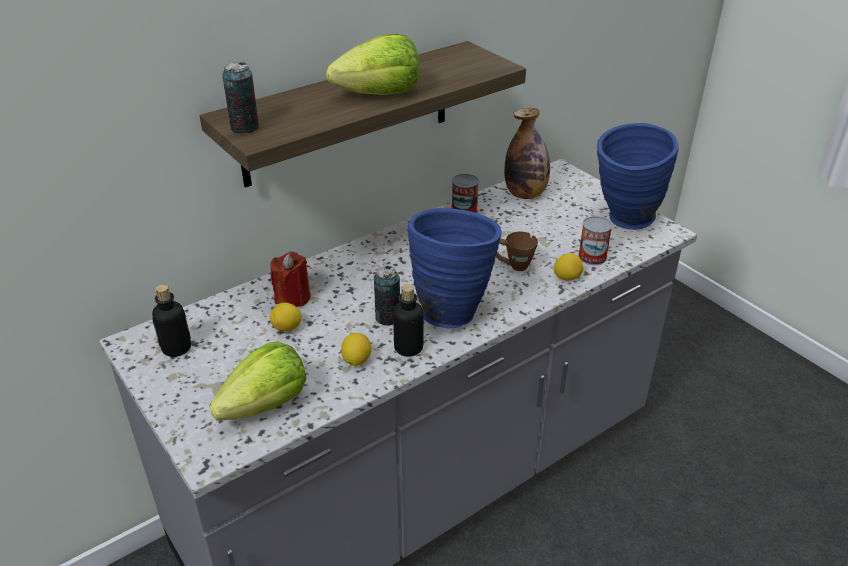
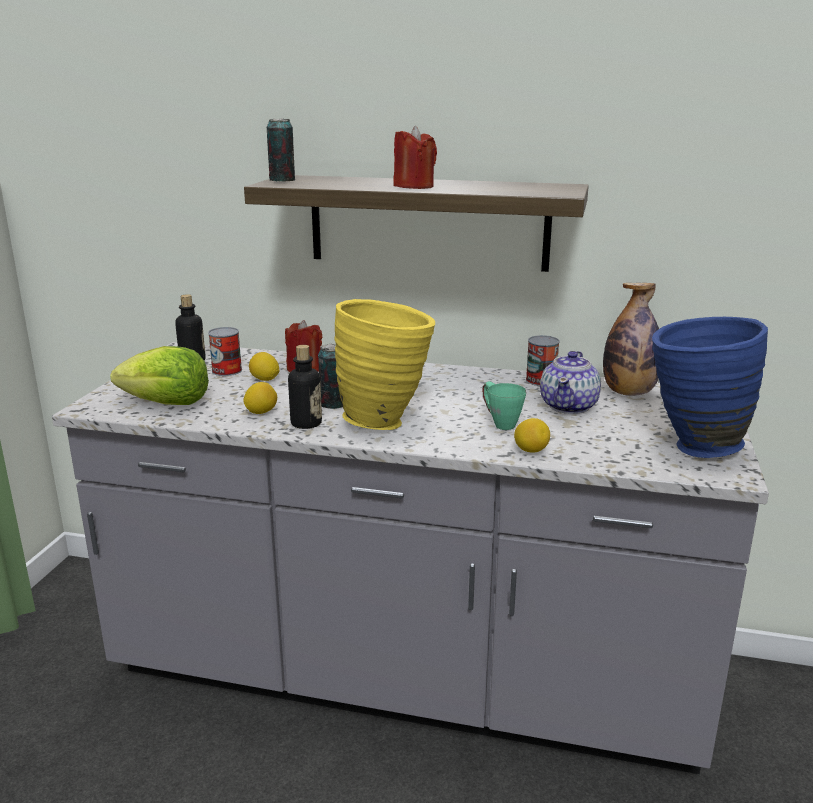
camera: 50 degrees right, 15 degrees down
(380, 94) = (414, 186): lettuce -> red candle
(451, 309) = (386, 421): blue vase -> yellow vase
(511, 265) = (499, 423): brown mug -> green mug
(518, 226) = (569, 406): none -> teapot
(592, 257) = (592, 451): can -> can (227, 371)

